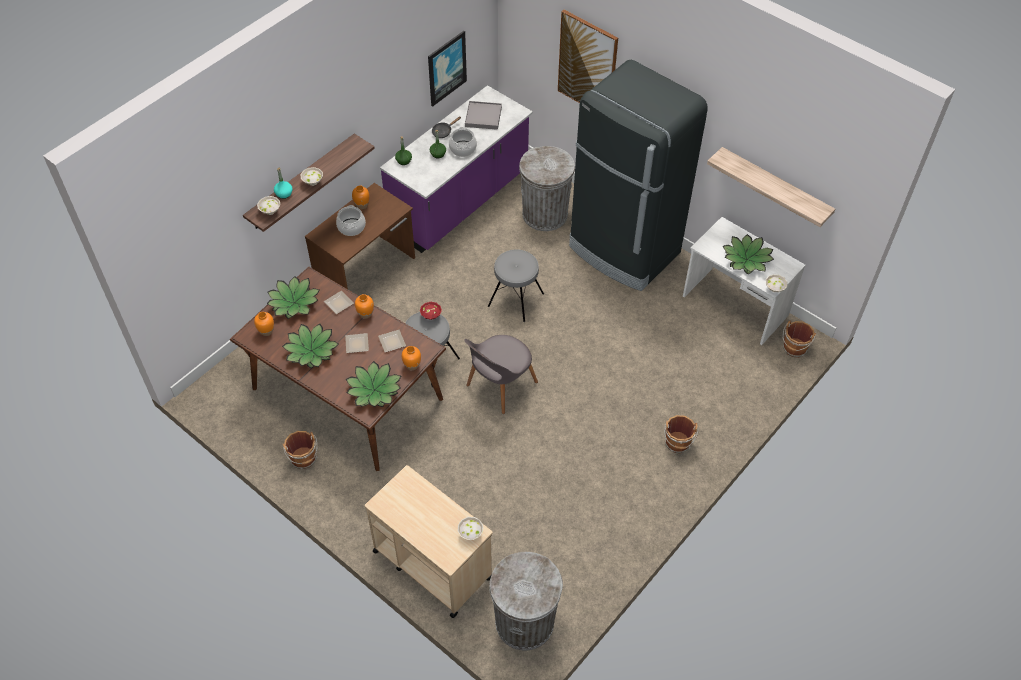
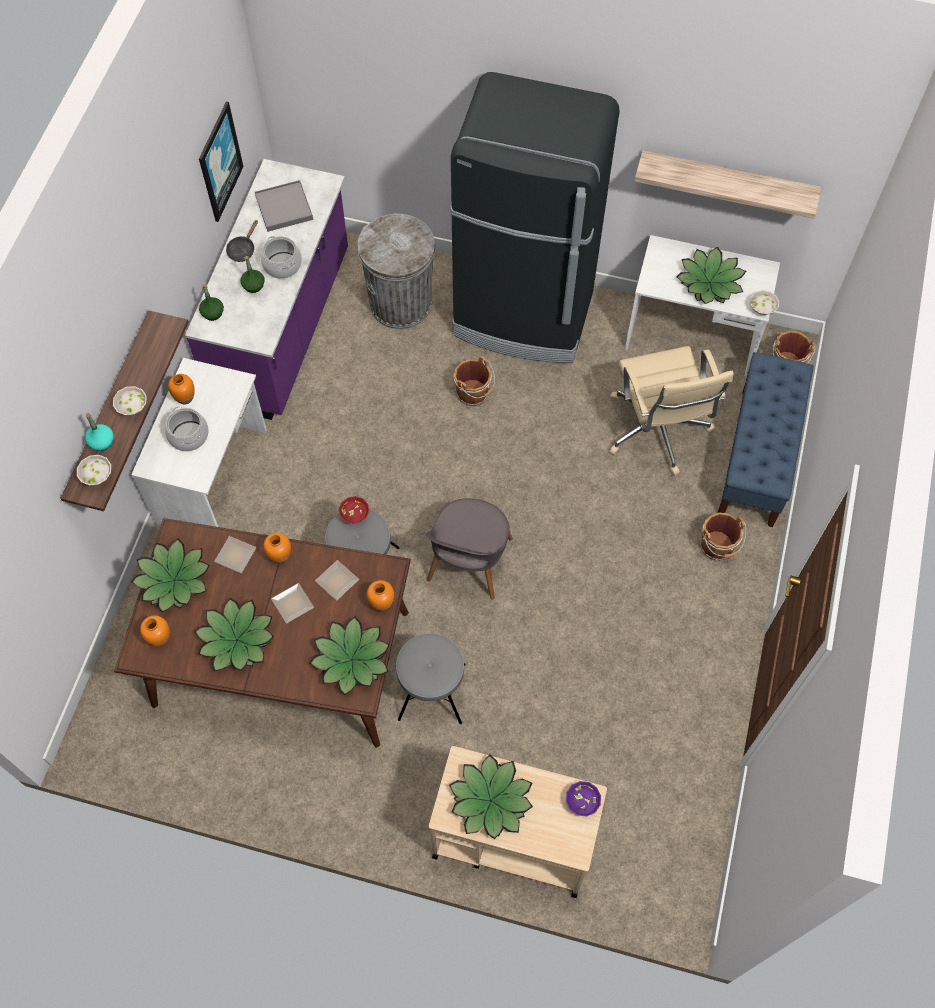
camera: 25 degrees left, 10 degrees up
(304, 459) = (275, 774): brown bucket -> brown bucket (474, 394)
(367, 273) = (215, 477): brown desk -> white desk
(412, 507) = (491, 800): none -> potted plant
(470, 534) = (582, 803): white bowl -> purple bowl
(516, 300) = (427, 437): grey stool -> grey stool (432, 692)
(524, 622) = (661, 861): grey trash can -> none
(587, 64) = (414, 92): picture -> none
(676, 355) = (657, 431): none -> beige office chair
(739, 398) = (757, 457): none -> blue bench

